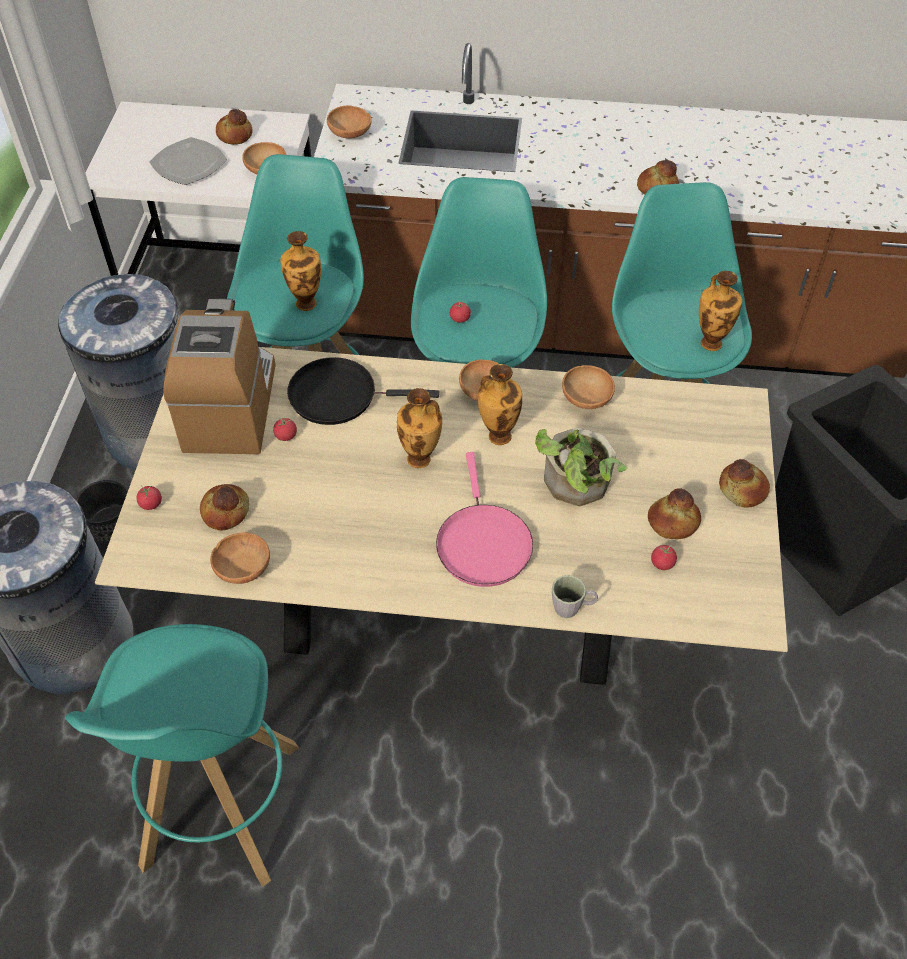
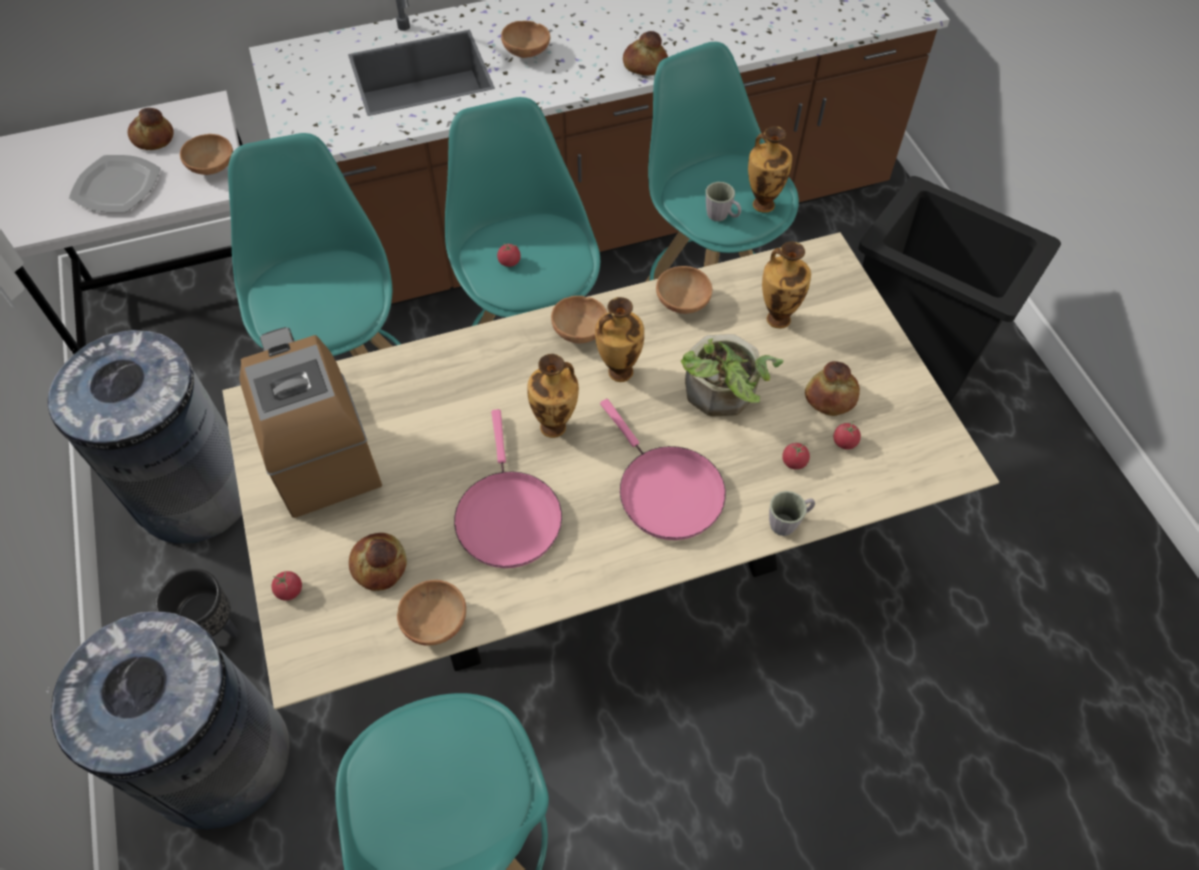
camera: 25 degrees left, 5 degrees up
(286, 435) = (399, 454): tomato -> tomato (794, 462)
(306, 302) = (336, 299): vase -> vase (777, 318)
(339, 395) = (432, 389): black frying pan -> none
(343, 513) = (507, 516): none -> pink frying pan
(351, 134) = (297, 99): brown bowl -> brown bowl (527, 52)
(666, 341) = (721, 216): none -> grey mug
(743, 489) = (874, 339): bread -> none

